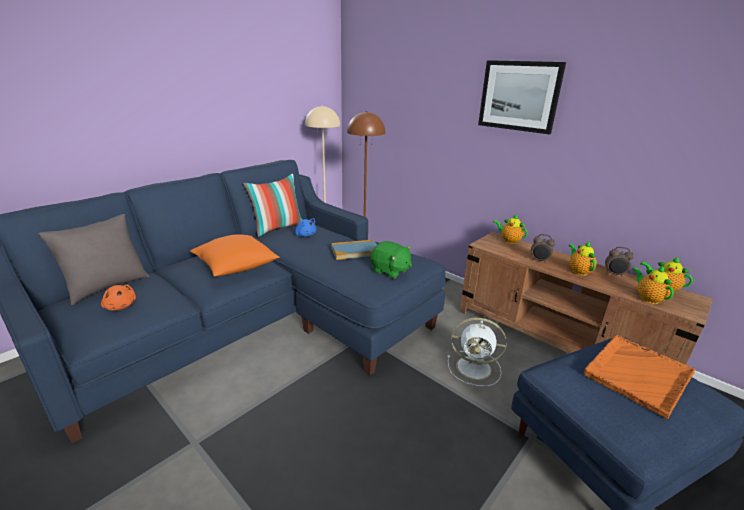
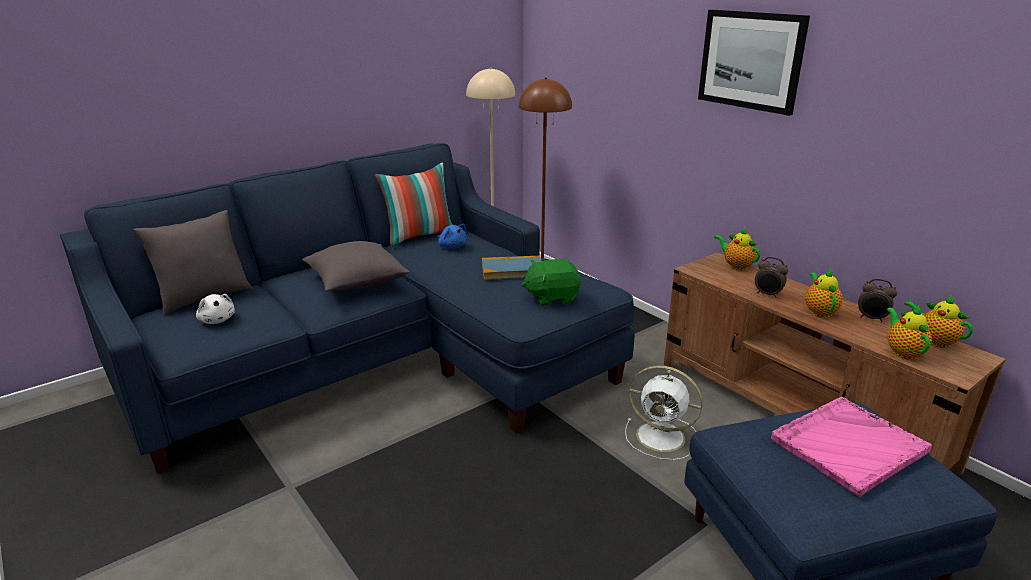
camera: 10 degrees right, 0 degrees up
(121, 306) = (217, 320): orange plush toy -> white plush toy
(236, 267) = (357, 282): orange pillow -> grey pillow
(390, 271) = (551, 297): green plush toy -> green plush toy turned 120 degrees clockwise
(637, 374) = (847, 446): orange tray -> pink tray

